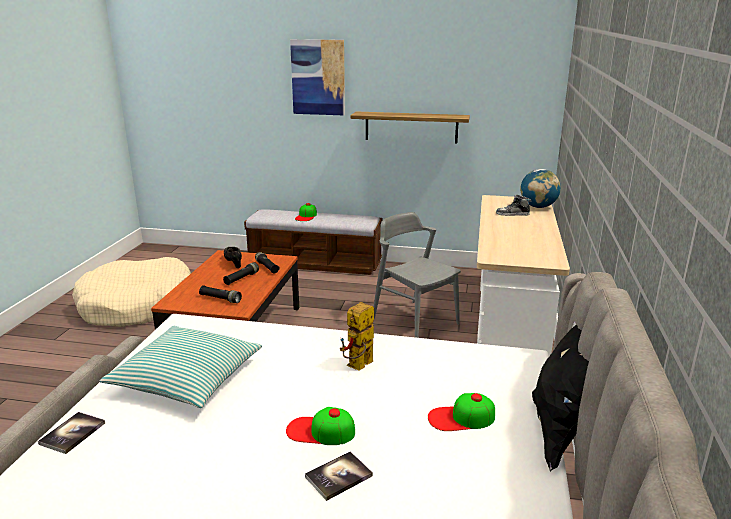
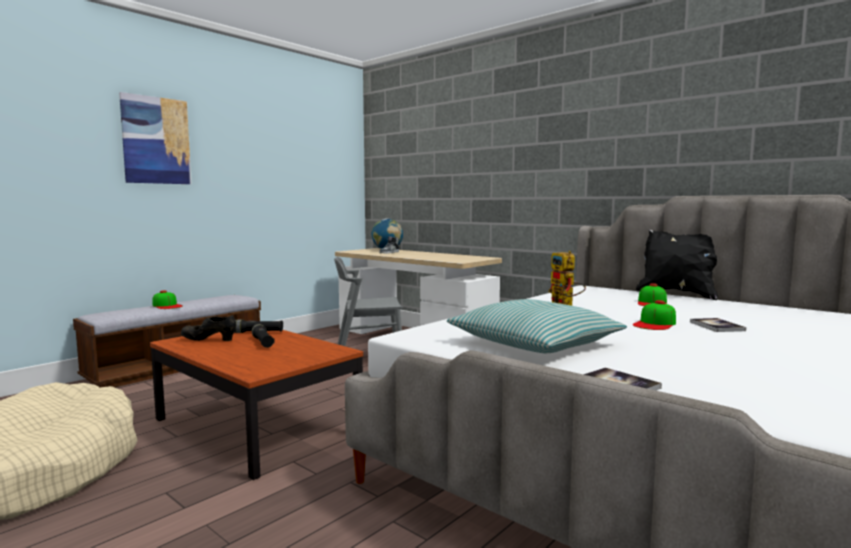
camera: 60 degrees left, 15 degrees down
(220, 299) = (297, 354): black flashlight -> none
(411, 127) = (257, 196): shelf -> none

